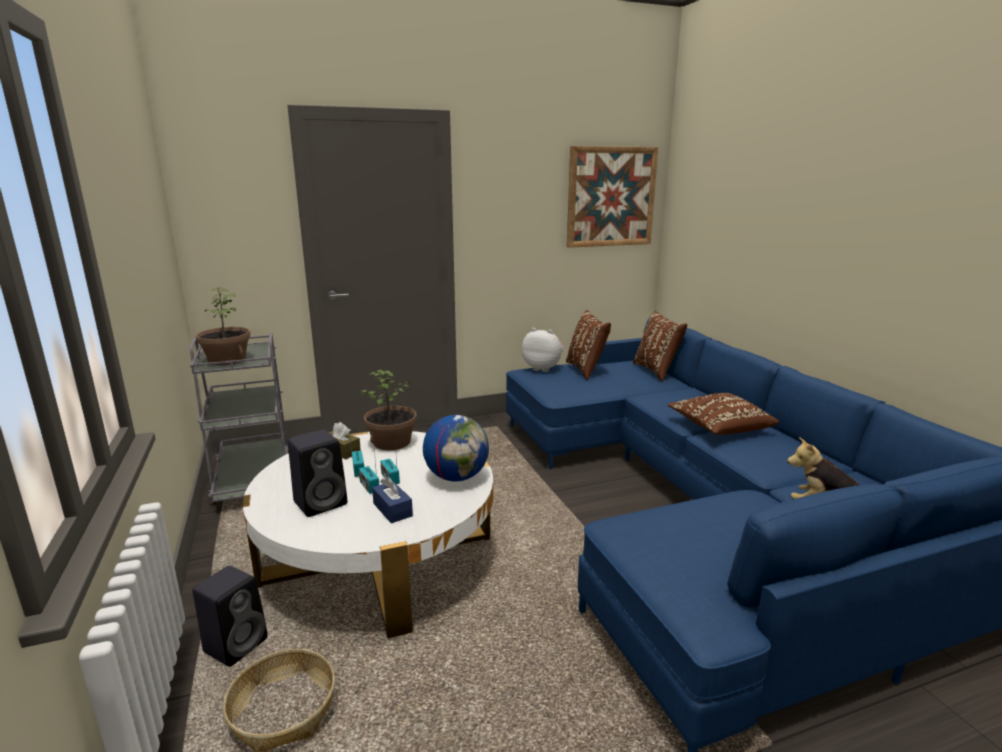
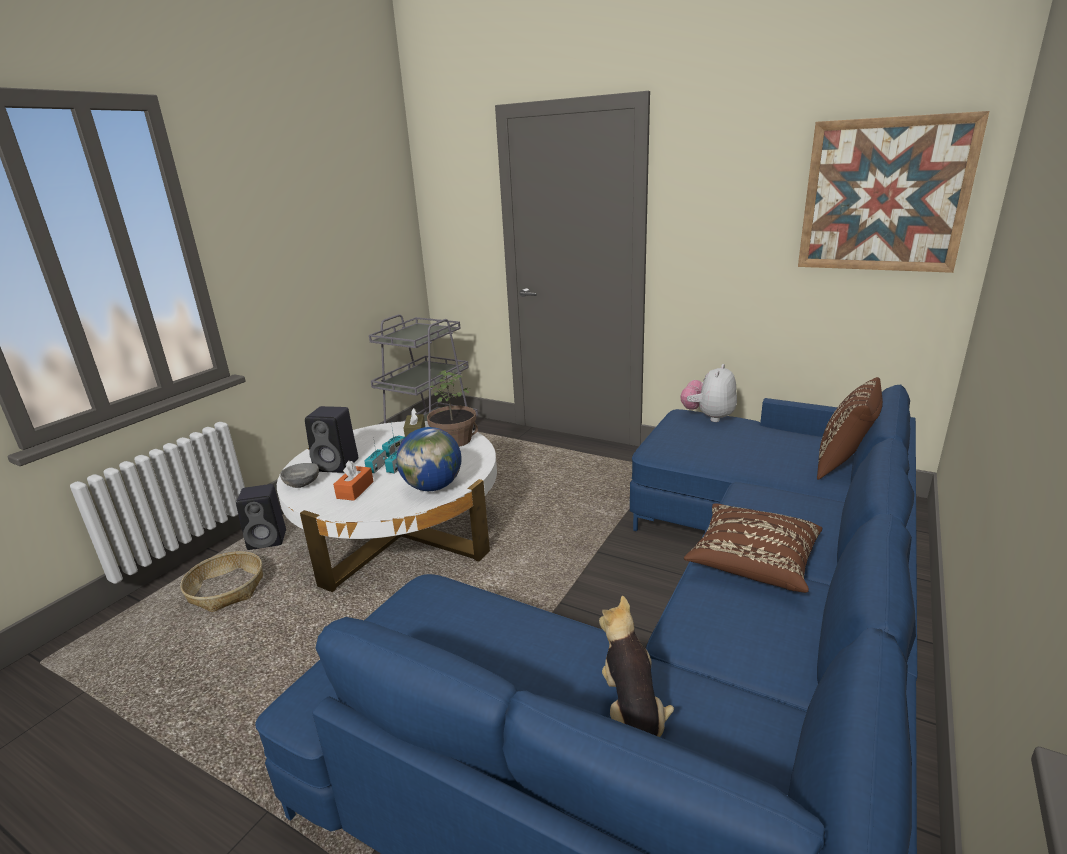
camera: 50 degrees right, 5 degrees up
(226, 360) = (405, 336): potted plant -> none
(321, 531) = (302, 484): none -> grey bowl
(392, 510) = (355, 490): blue tissue box -> orange tissue box
(543, 368) = (708, 417): plush toy -> plush toy turned 135 degrees counterclockwise
(586, 370) = (752, 434): brown pillow -> none

